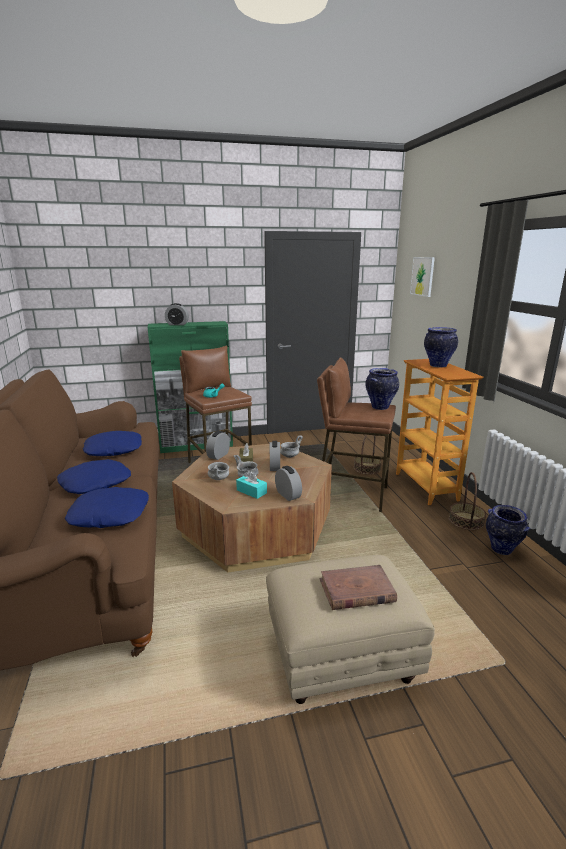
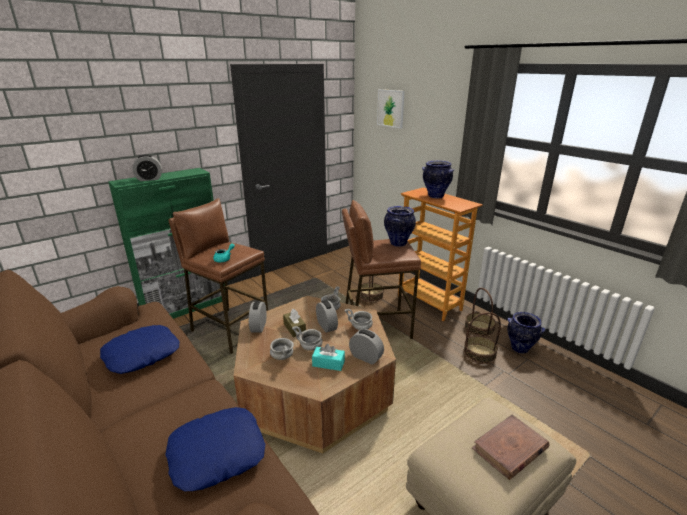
camera: 25 degrees left, 5 degrees up
(95, 483) = (156, 411): blue pillow -> none
(304, 474) = (360, 328): none -> grey bowl
(447, 542) = (479, 353): none -> basket

